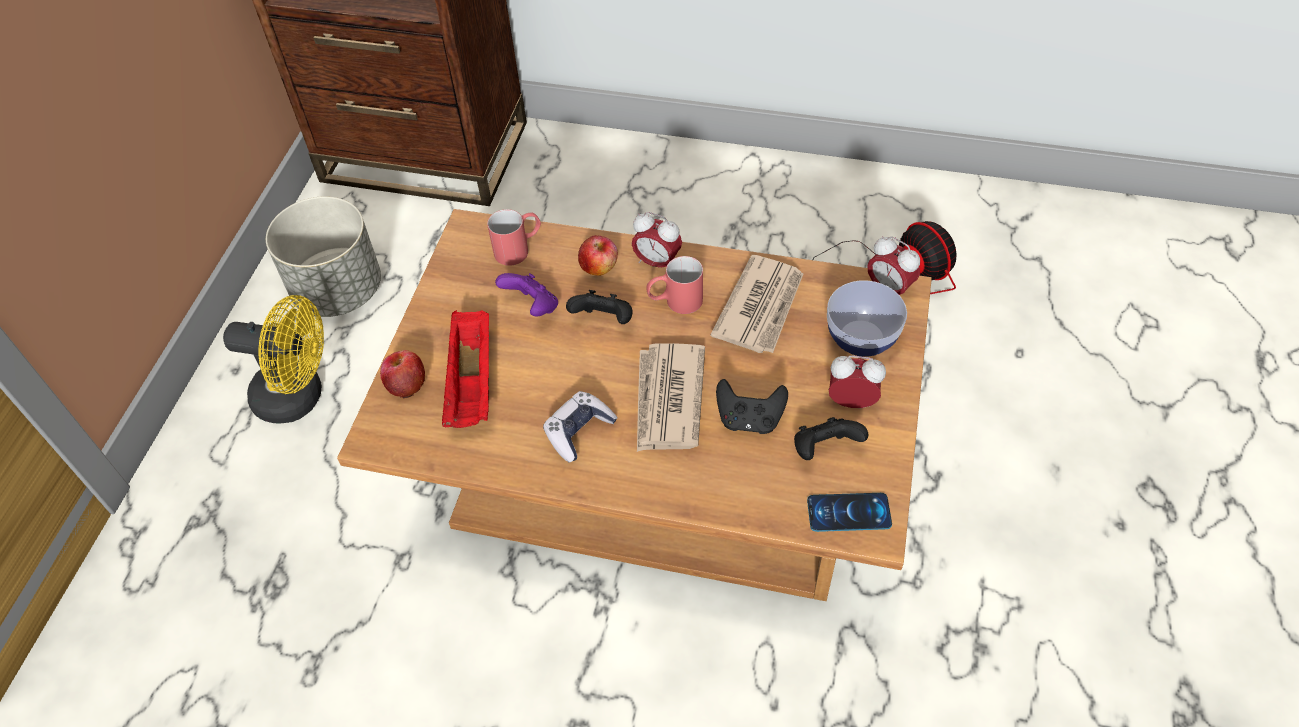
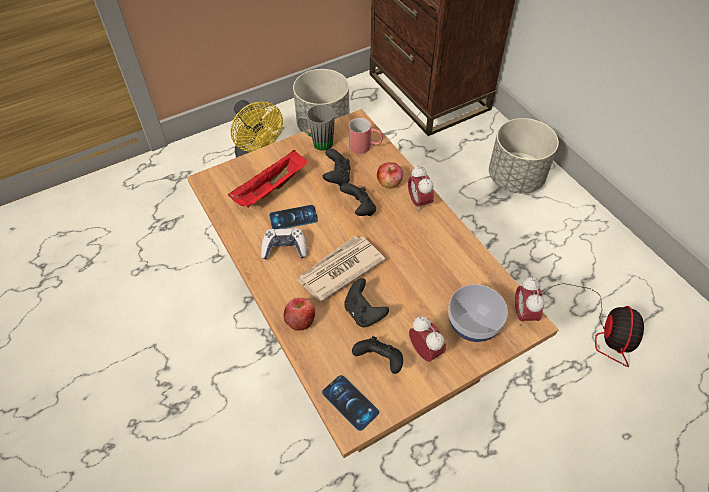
camera: 45 degrees right, 0 degrees up
(406, 384) = (247, 168): apple -> apple (300, 320)
(454, 287) = (317, 142): none -> grey mug
(532, 307) = (337, 177): purple game controller -> black game controller
(543, 391) = (293, 218): none -> phone
(644, 182) = (516, 178): none -> grey planter
(675, 302) = (402, 227): red mug -> none
(761, 307) = (441, 265): newspaper -> none

